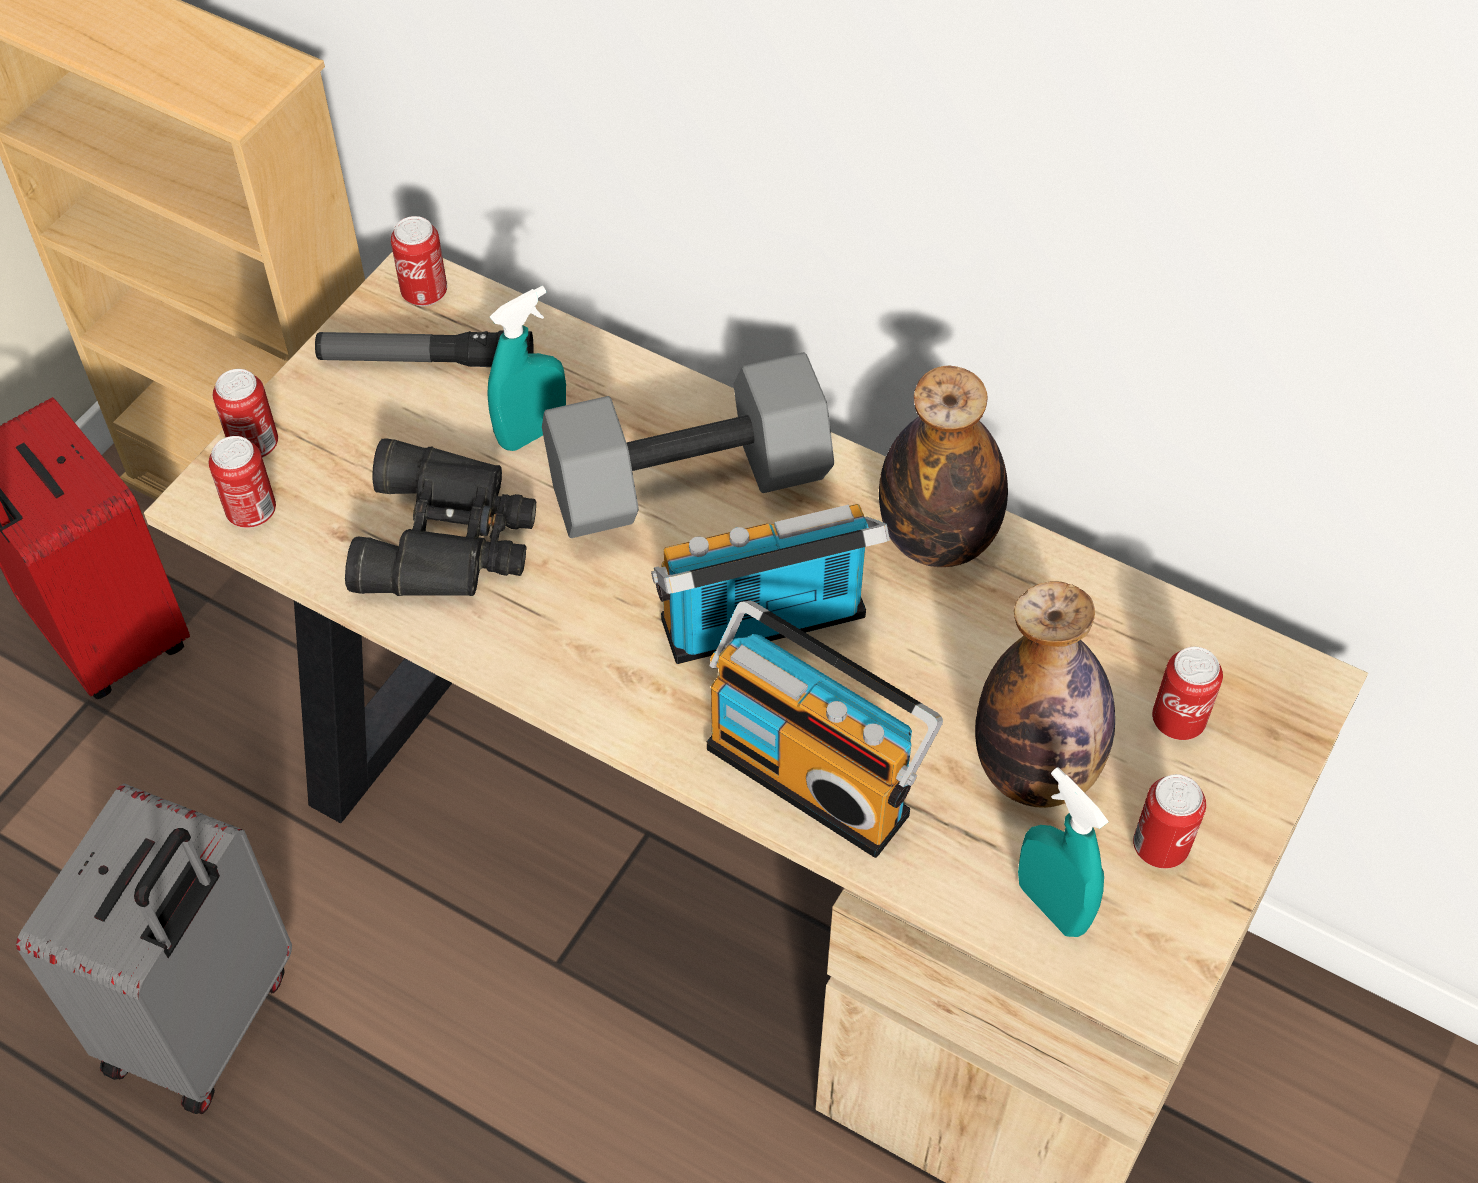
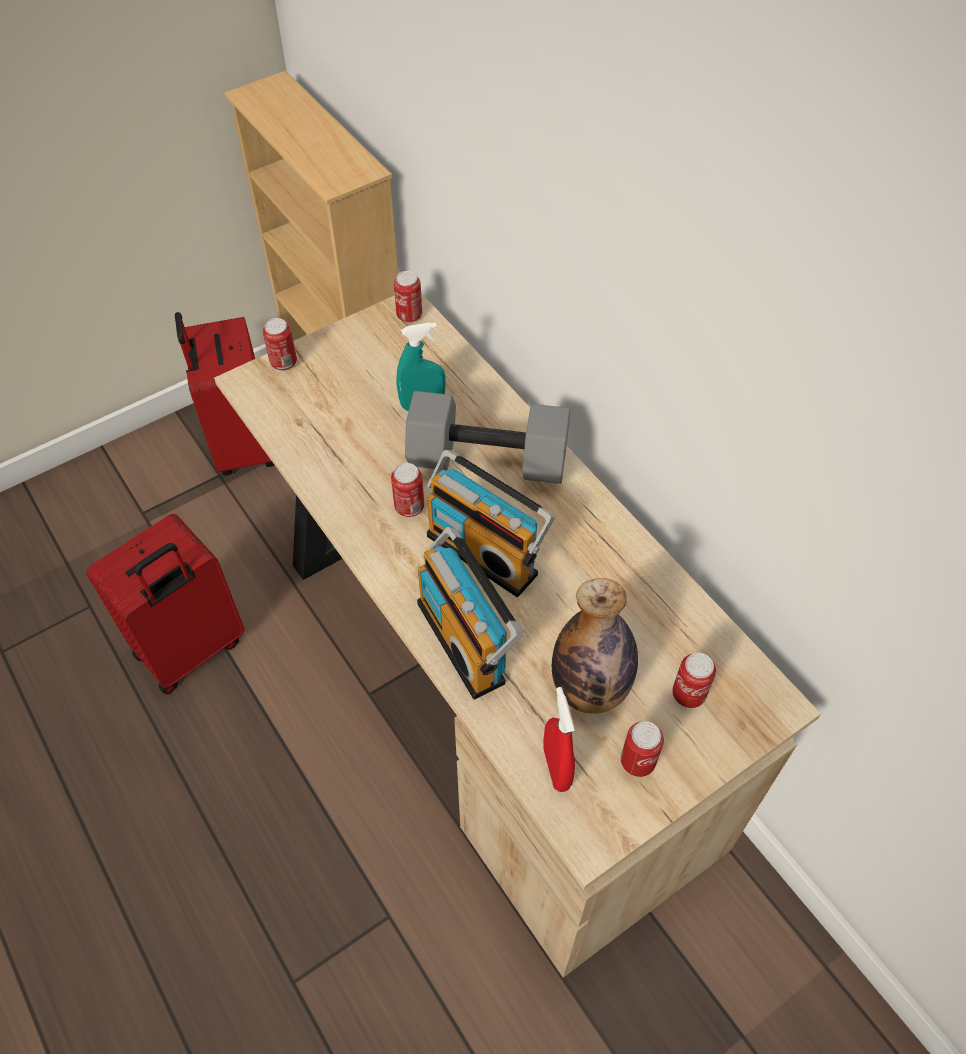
camera: 25 degrees right, 0 degrees up
(205, 1021) = (191, 650): grey suitcase -> red suitcase
(252, 512) = (263, 395): can -> can (409, 507)
(426, 360) = (391, 350): flashlight -> none
(450, 538) = (351, 444): black binoculars -> none
(766, 627) = (485, 551): radio -> radio turned 150 degrees counterclockwise
(937, 539) = (606, 539): bottle -> none
(1051, 905) = (556, 768): turquoise spray bottle -> red spray bottle

